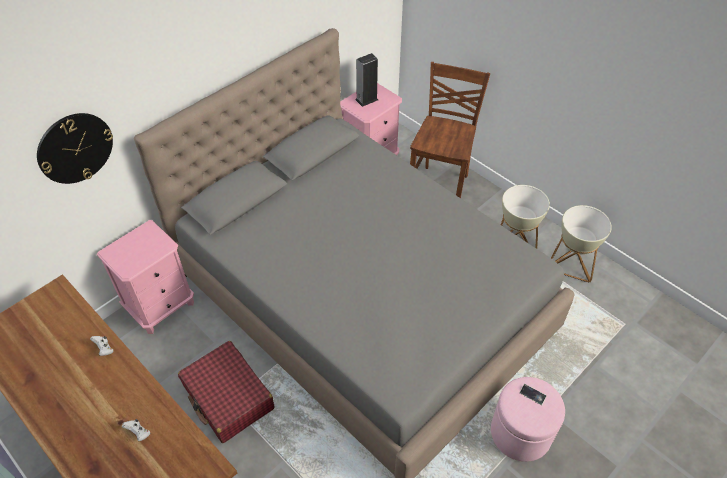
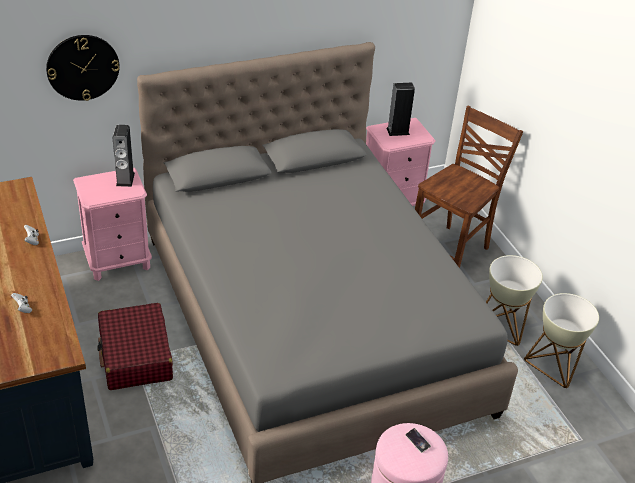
camera: 20 degrees right, 10 degrees down
(148, 236) = (125, 179): none -> speaker

